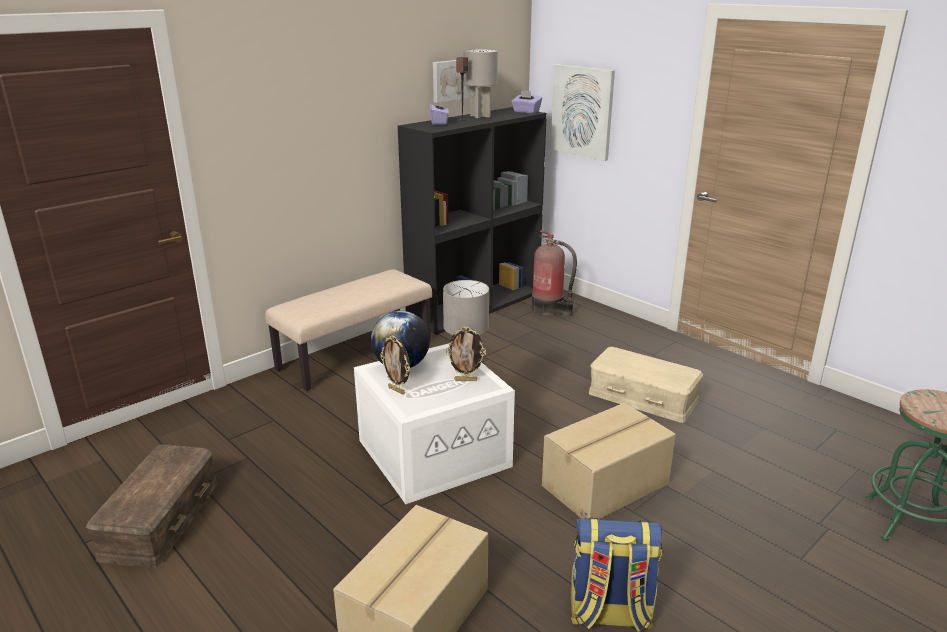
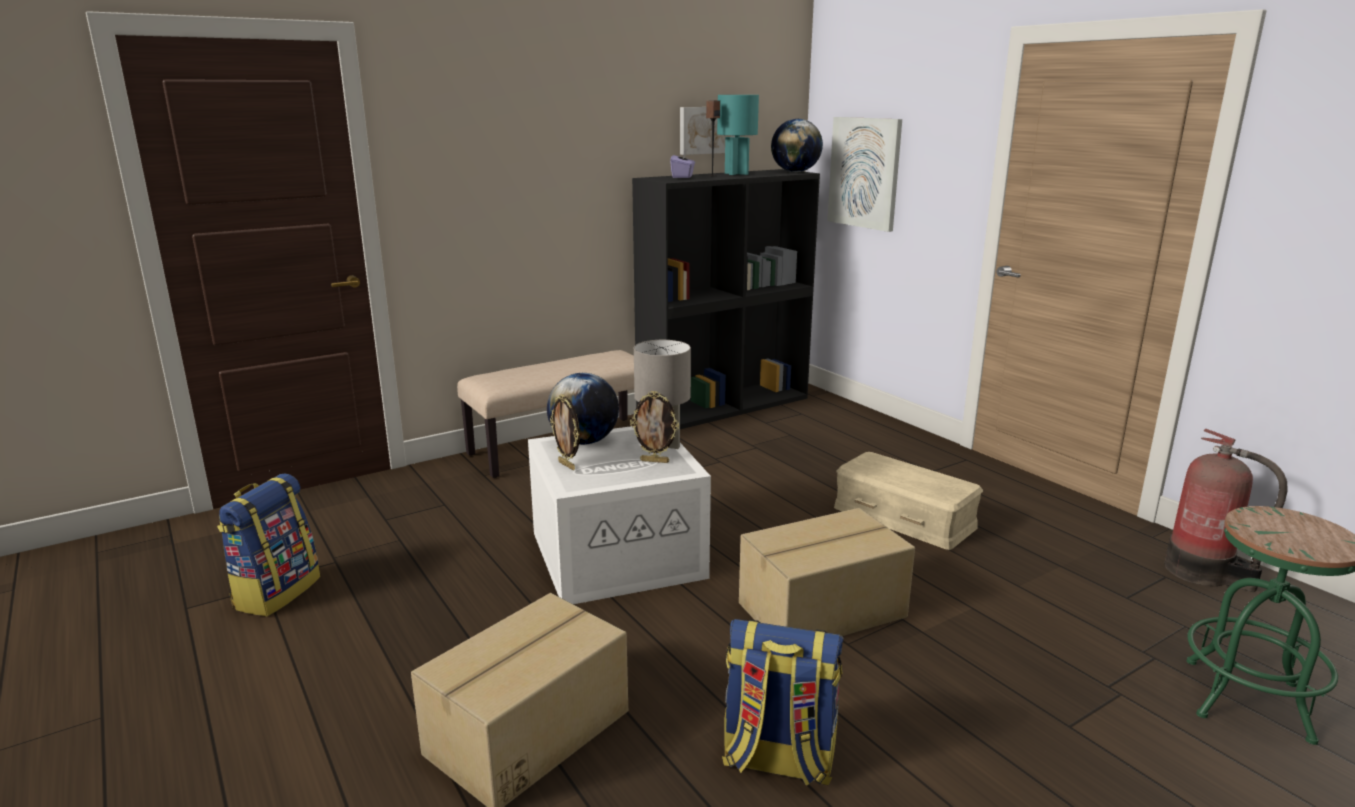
camera: 10 degrees right, 5 degrees down
(159, 518) = (276, 592): brown storage box -> backpack
(480, 116) = (736, 173): grey table lamp -> turquoise table lamp
(526, 112) = (795, 172): purple tissue box -> globe
(549, 309) = (815, 415): fire extinguisher -> fire extinguisher (1203, 573)

